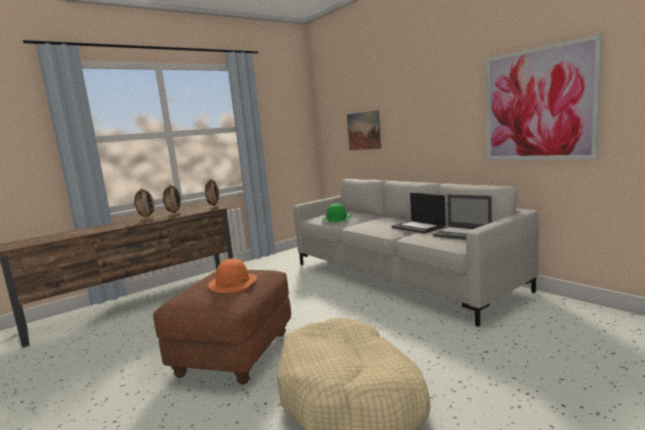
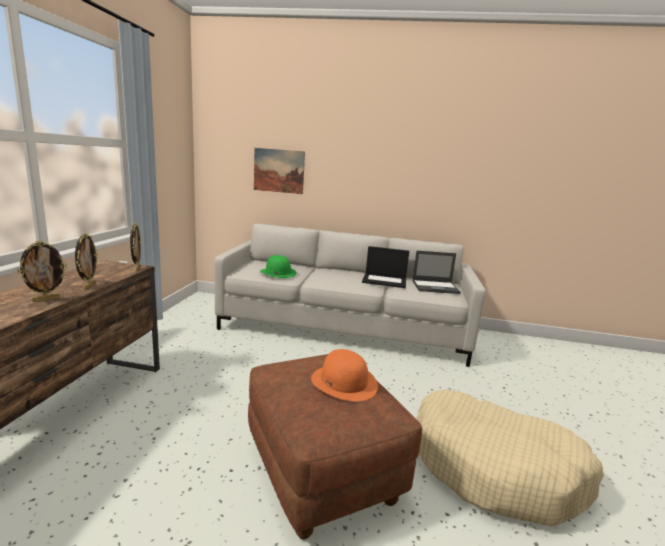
camera: 45 degrees left, 5 degrees up
(538, 105) = (479, 179): picture -> none

